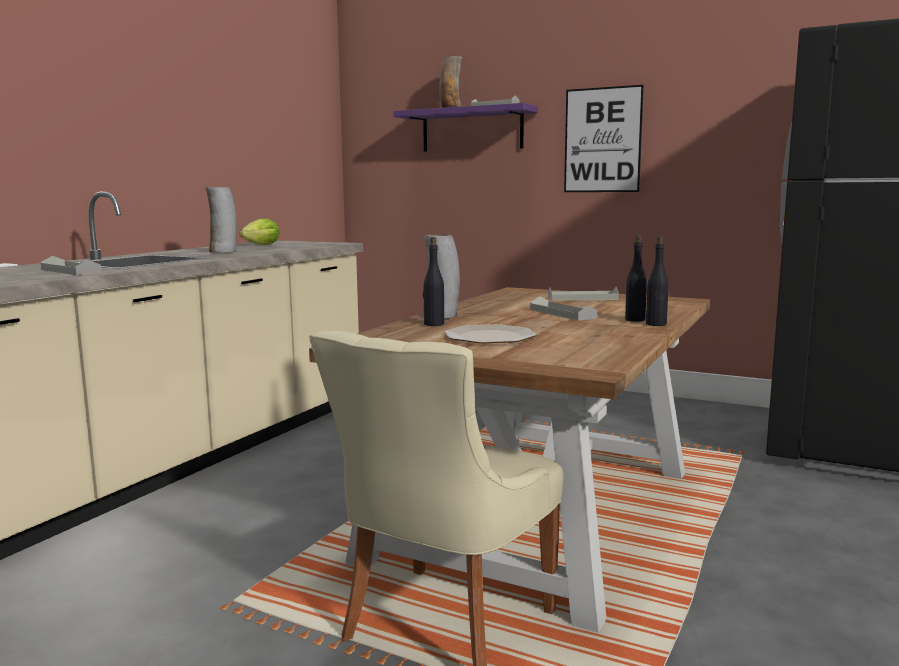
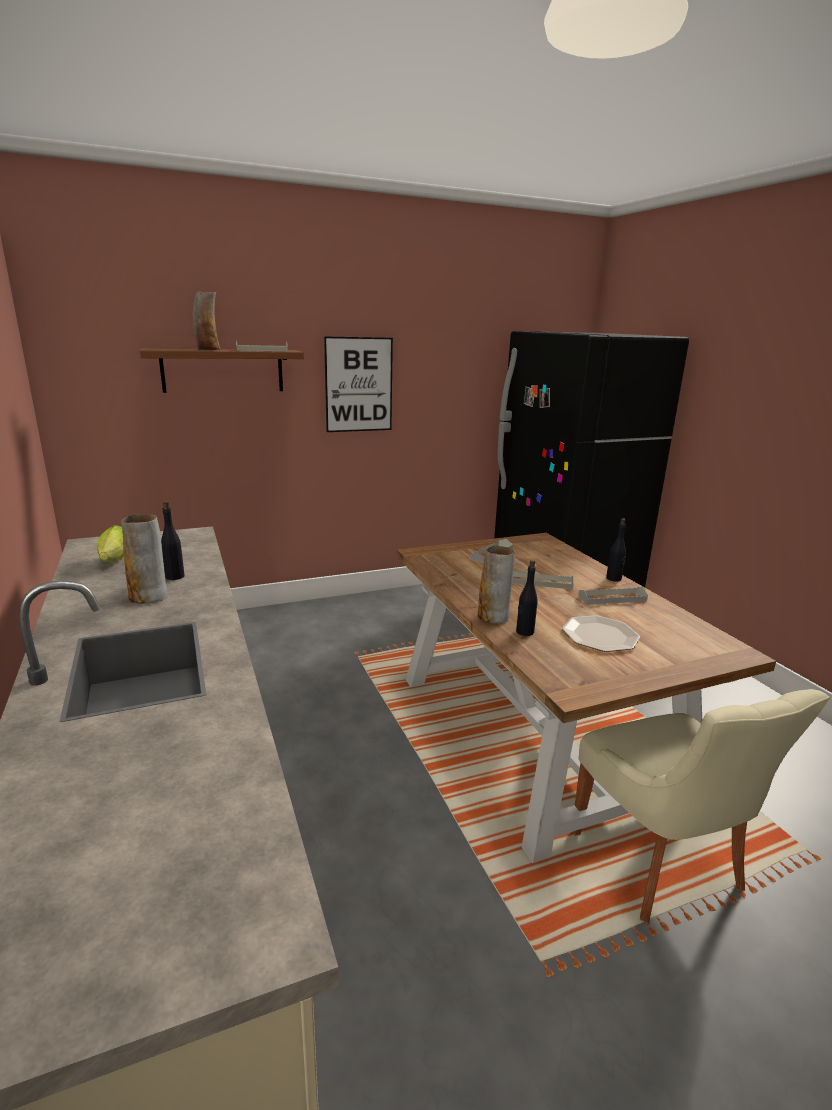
camera: 50 degrees left, 10 degrees up
(70, 271) = (183, 735): grey tray -> grey tray (612, 598)
(472, 130) = (223, 370): purple shelf -> brown shelf
(635, 320) = (591, 576): black bottle -> black bottle (175, 576)

